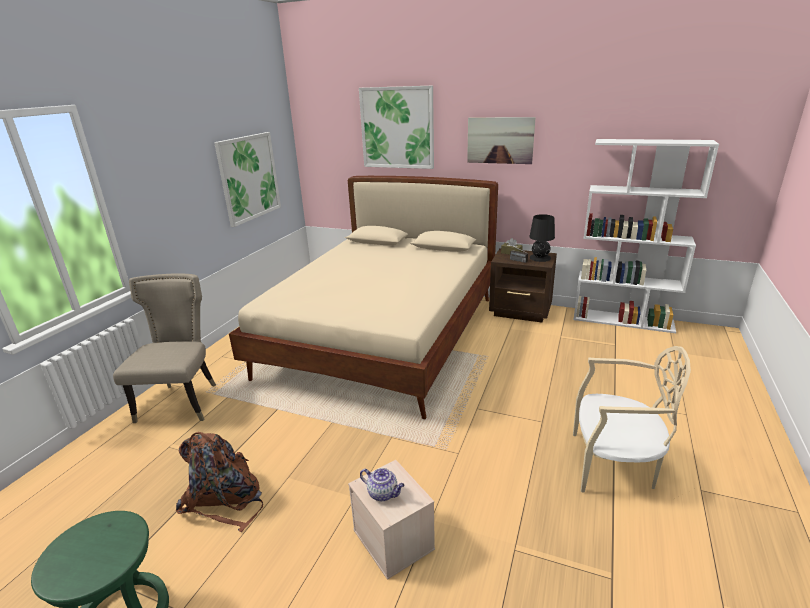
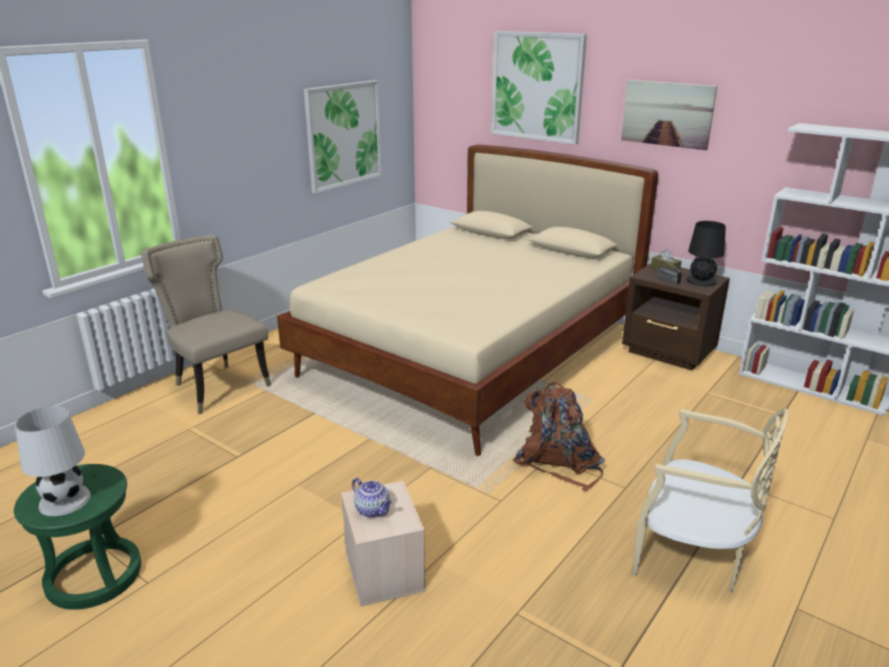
camera: 15 degrees right, 0 degrees up
(88, 560) = (65, 500): none -> white table lamp
(182, 401) = (217, 386): beige chair -> beige chair turned 60 degrees counterclockwise
(225, 499) = (226, 491): brown backpack -> brown backpack (559, 461)

